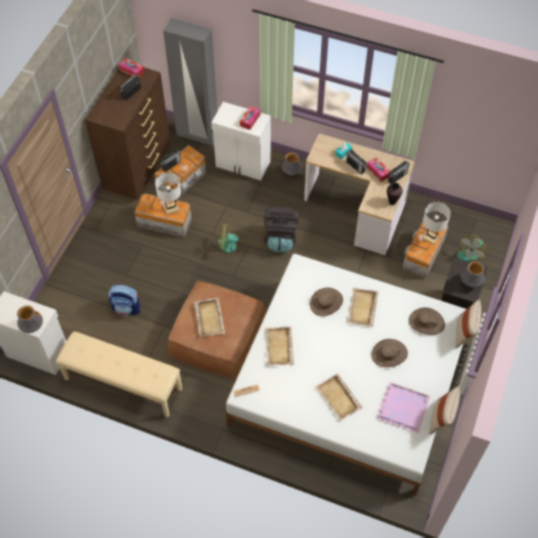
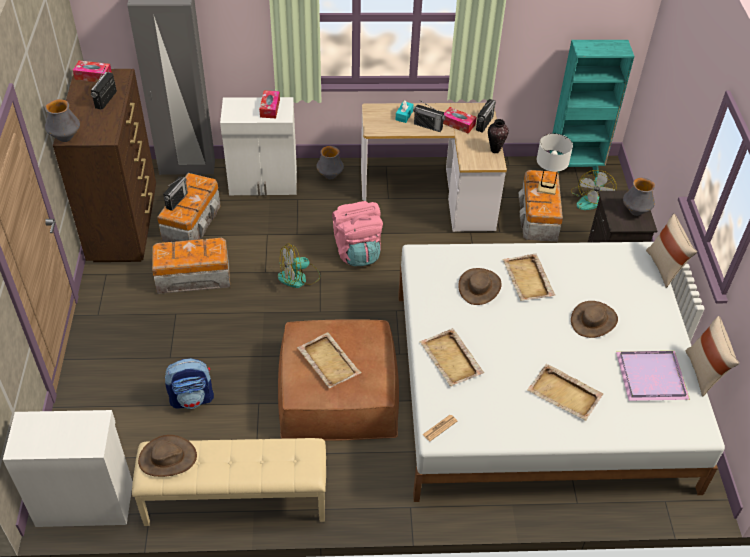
camera: 25 degrees left, 10 degrees down
(32, 327) = (86, 446): vase -> vase (65, 138)
(171, 208) = (202, 250): white table lamp -> none
(280, 238) = (357, 251): black backpack -> pink backpack
(426, 322) = (613, 270): brown hat -> brown hat (167, 458)
(474, 223) = (575, 168): none -> turquoise bookcase

